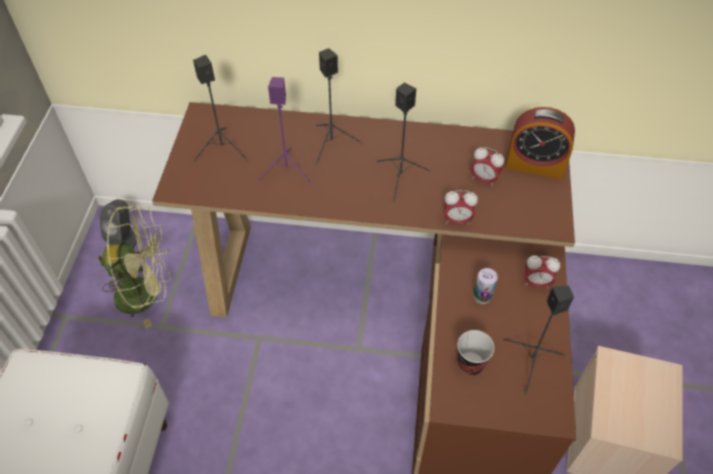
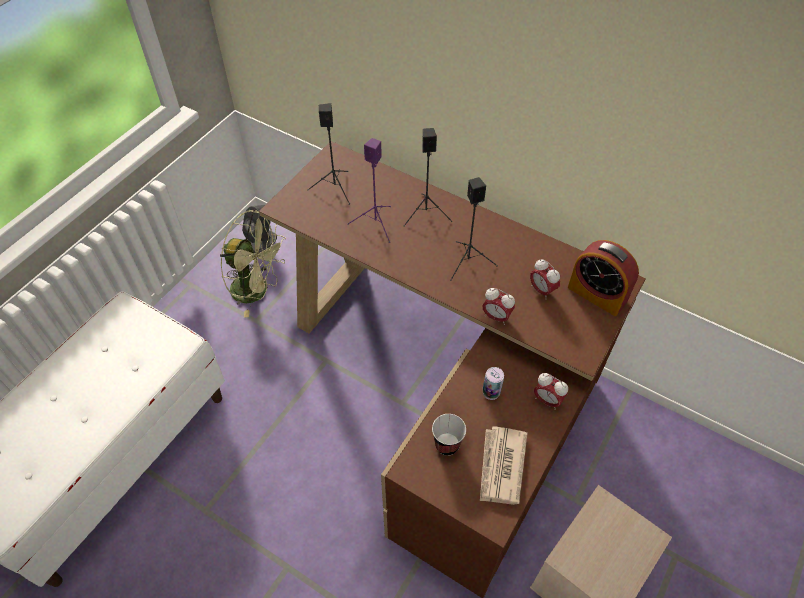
camera: 25 degrees right, 0 degrees up
(531, 363) = (501, 467): black speaker -> newspaper

